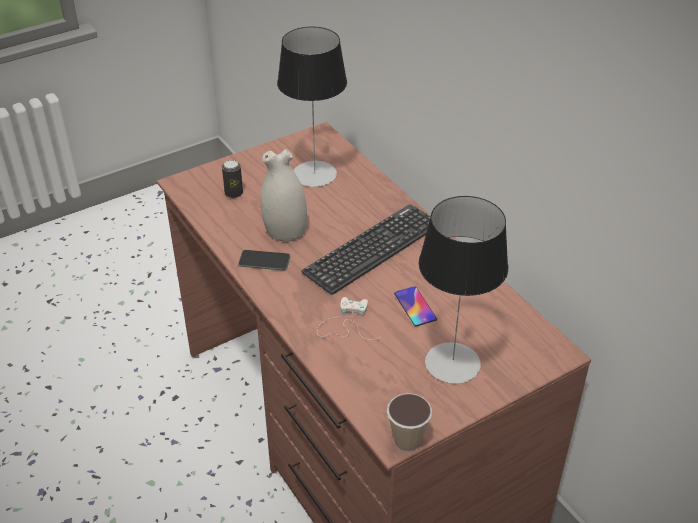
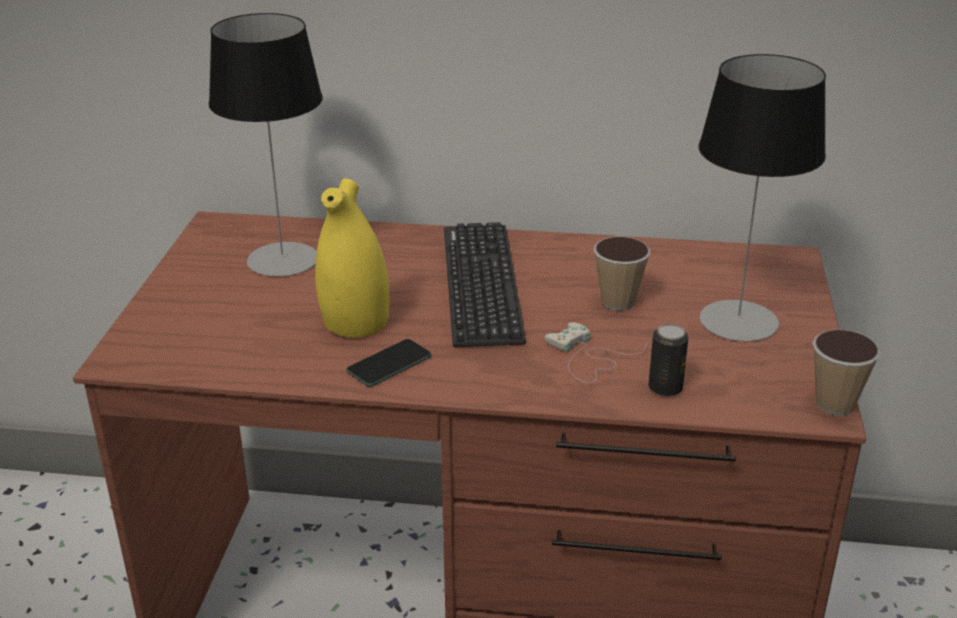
camera: 50 degrees left, 10 degrees down
(233, 193) = (217, 329): can -> can (665, 388)
(285, 230) = (355, 324): white vase -> yellow vase
(415, 306) = (618, 302): phone -> cup

